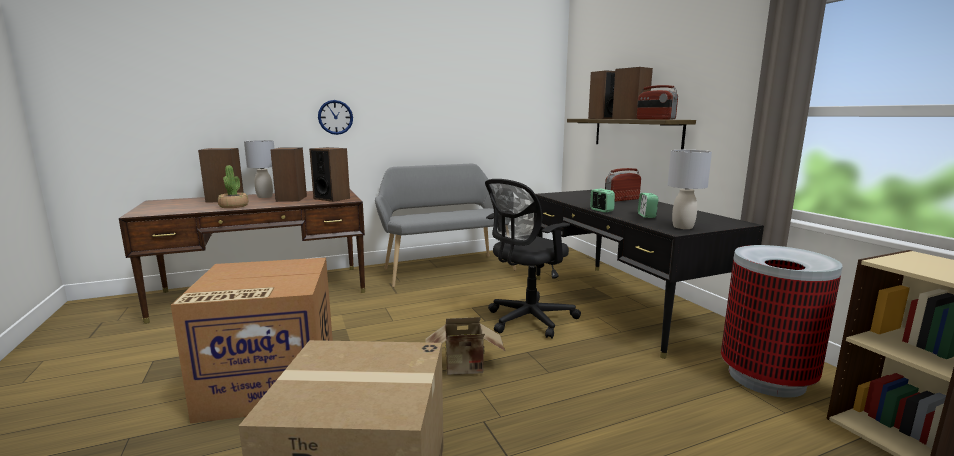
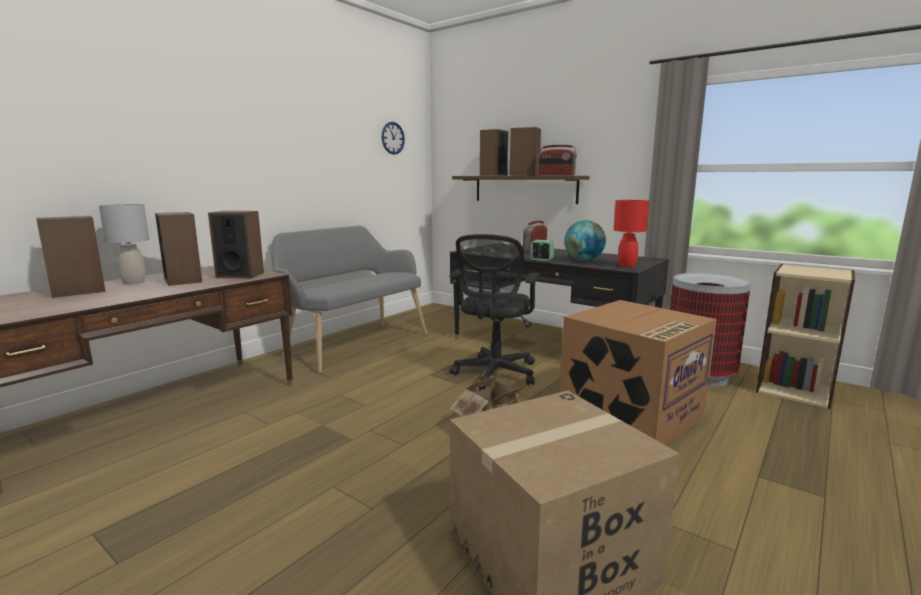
camera: 30 degrees left, 0 degrees up
(234, 206) = (118, 297): potted plant -> none
(269, 383) = (309, 503): cardboard box -> cardboard box (631, 416)
(335, 117) = (207, 173): wall clock -> wall clock (392, 138)
(646, 216) = (583, 260): alarm clock -> globe
(682, 227) = (626, 265): grey table lamp -> red table lamp

